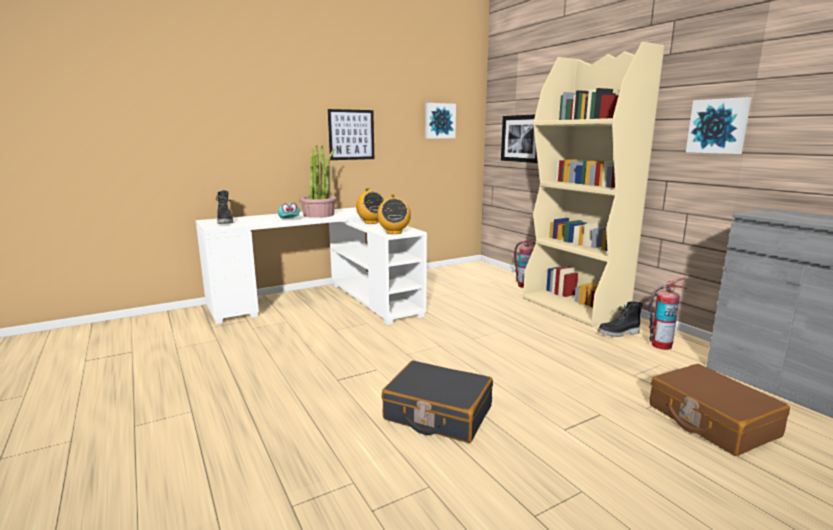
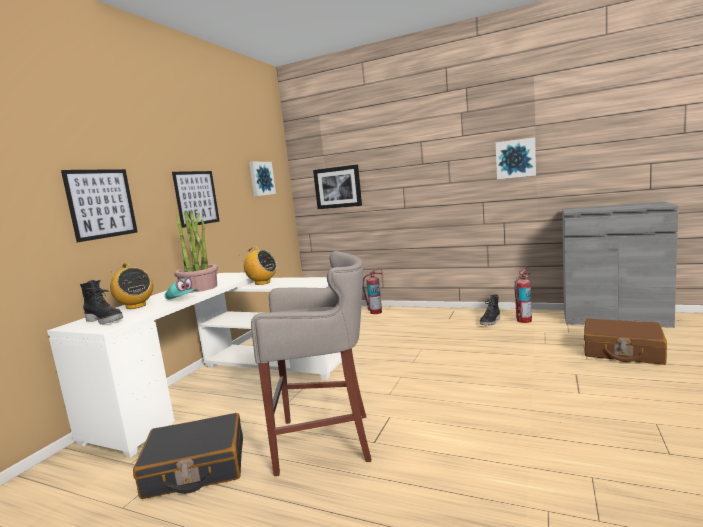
camera: 35 degrees left, 5 degrees down
(254, 132) = (101, 204): none -> picture
(314, 364) = (327, 441): none -> grey stool
(394, 232) = (312, 284): radio -> radio (135, 306)
(438, 413) = (496, 425): black suitcase -> black suitcase (196, 468)
(575, 307) = (435, 315): beige bookcase -> none

